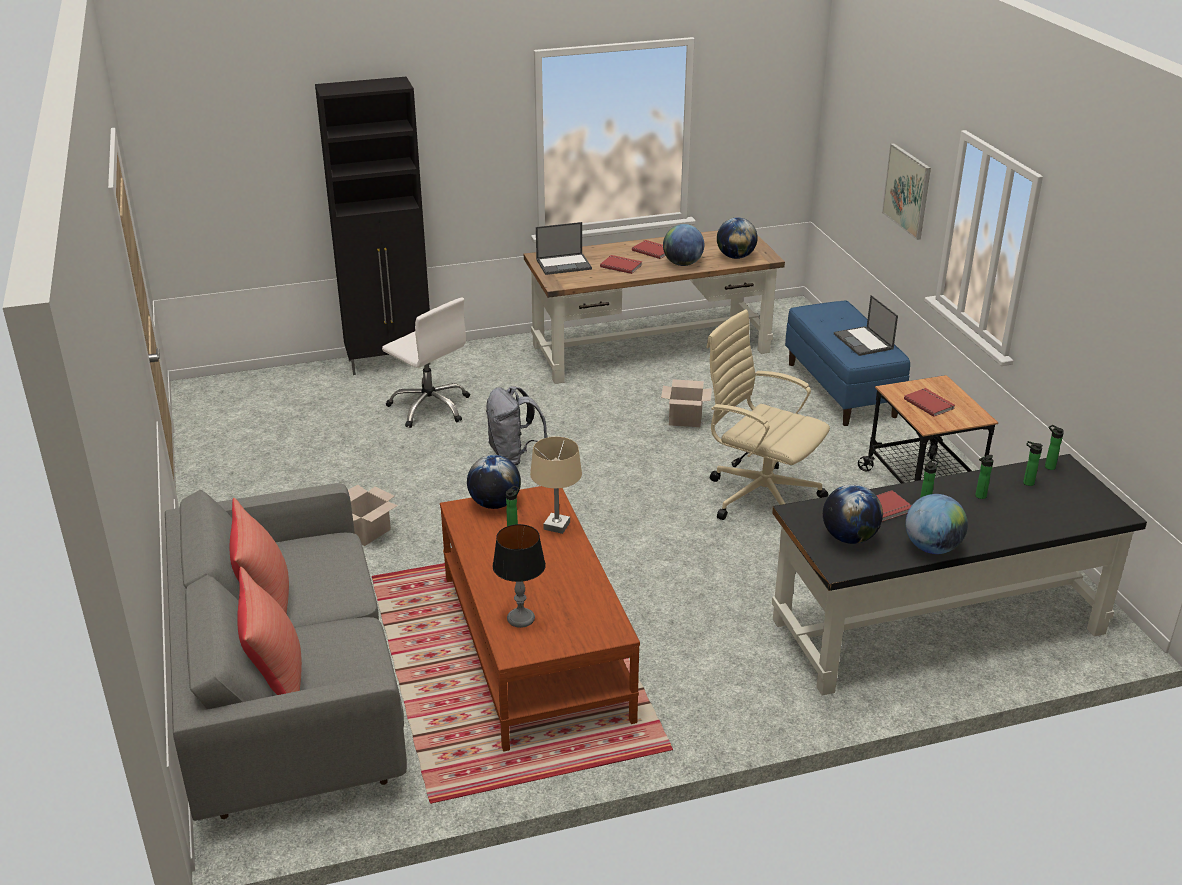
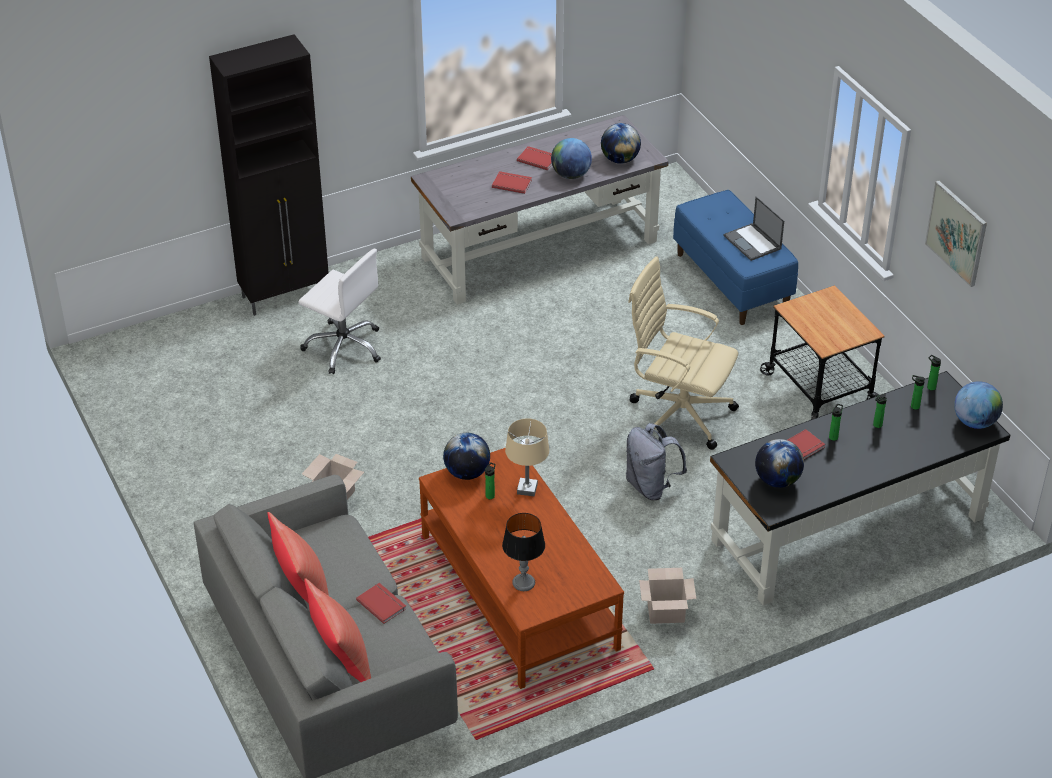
camera: 10 degrees left, 10 degrees up
(514, 455) = (443, 395): grey backpack -> grey backpack (651, 486)
(564, 264) = (455, 187): laptop -> none
(651, 348) = (540, 248): brown desk -> grey desk
(686, 419) = (593, 334): cardboard box -> cardboard box (666, 611)
(907, 190) = (784, 100): picture -> picture (956, 233)
(930, 403) = (823, 321): red book -> red book (382, 603)
(932, 548) = (844, 482): globe -> globe (975, 422)

